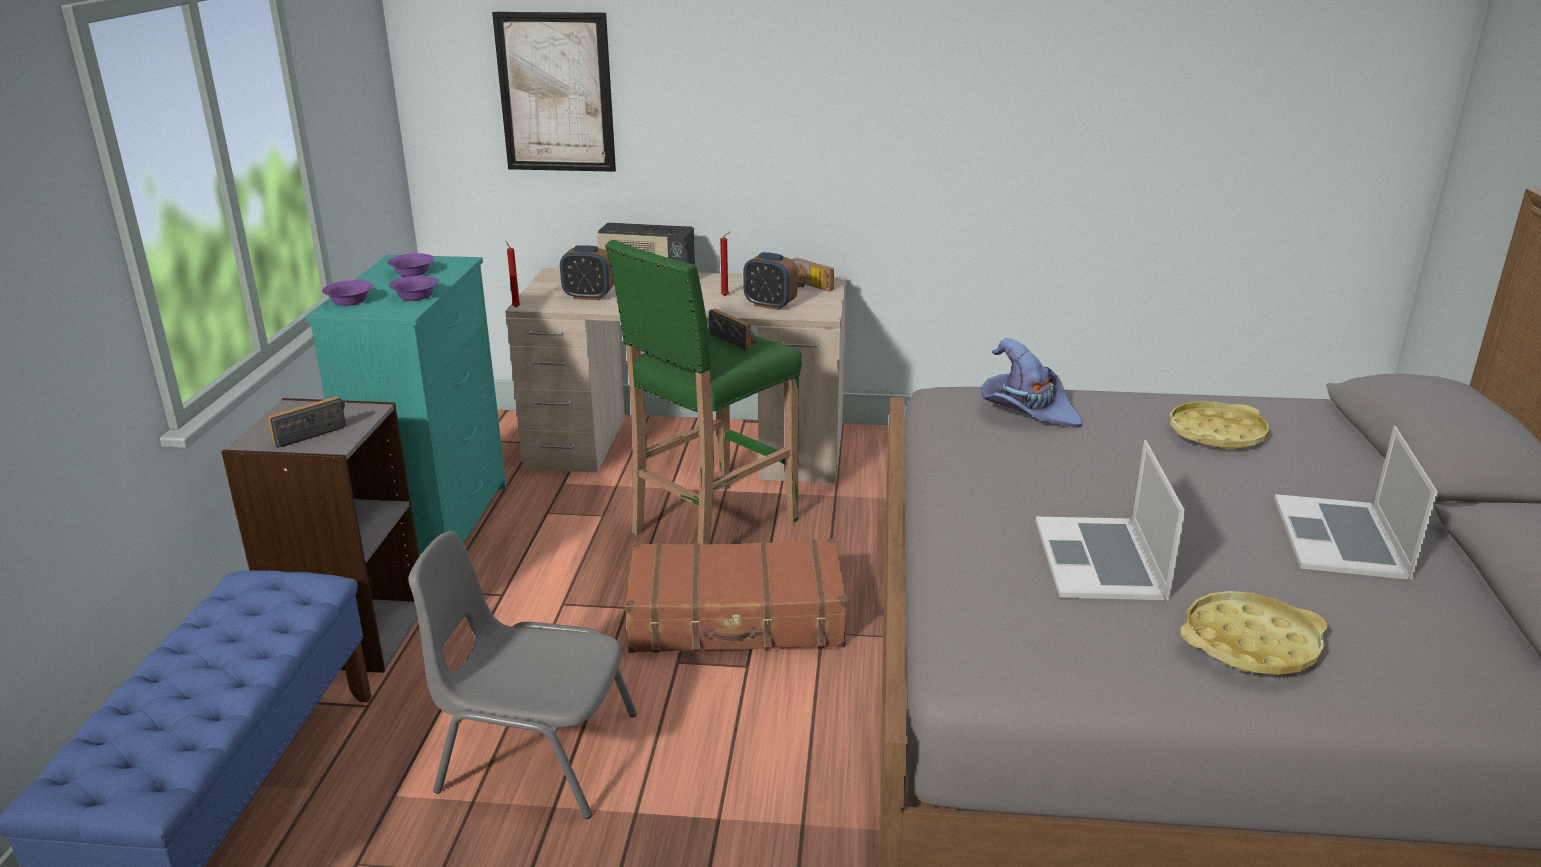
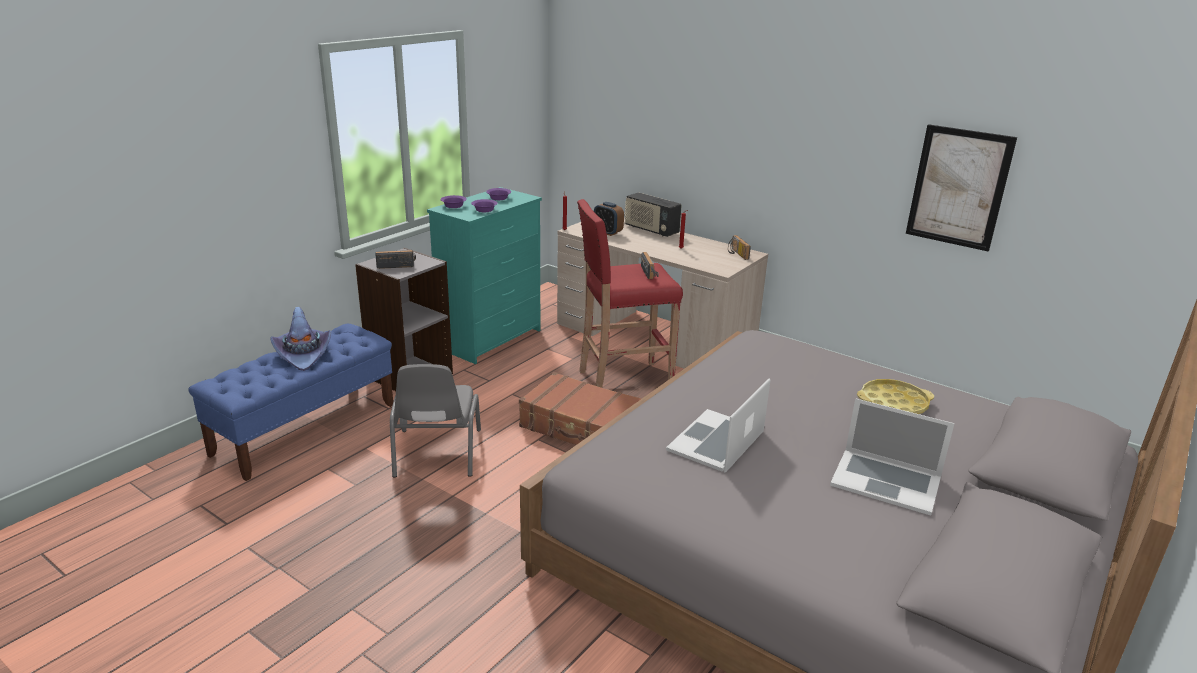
camera: 30 degrees right, 0 degrees up
(535, 752) = (436, 454): grey chair -> grey chair turned 135 degrees counterclockwise
(556, 93) = (623, 111): picture -> picture (958, 187)
(712, 527) = (623, 381): green stool -> red stool
(770, 305) = (699, 259): alarm clock -> none
(1027, 410) = (788, 356): purple hat -> purple hat (303, 354)
(1251, 643) = (740, 508): yellow tray -> none
(1341, 537) = (886, 481): laptop -> laptop turned 105 degrees counterclockwise

